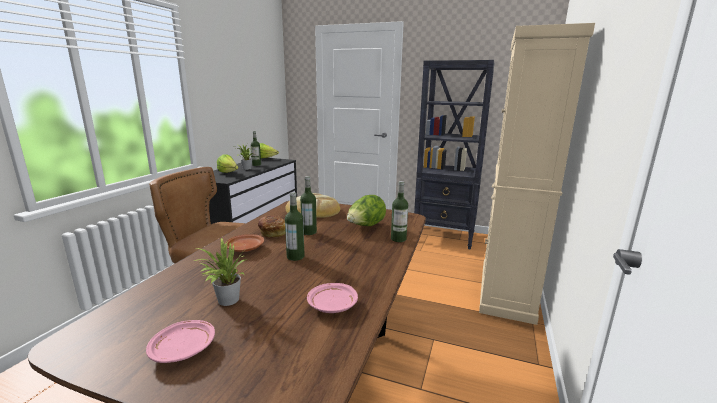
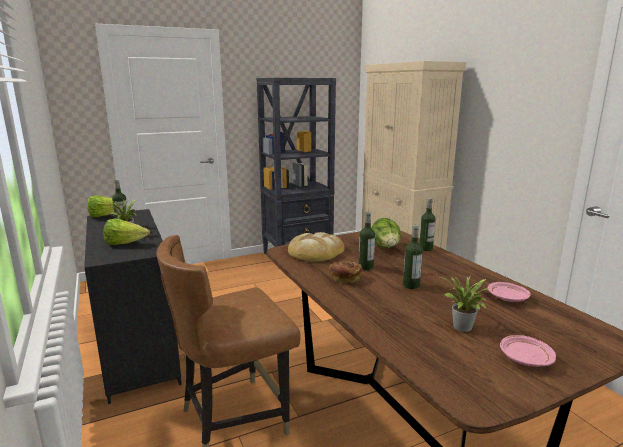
camera: 45 degrees left, 0 degrees up
(245, 249) = (366, 297): brown plate -> none

